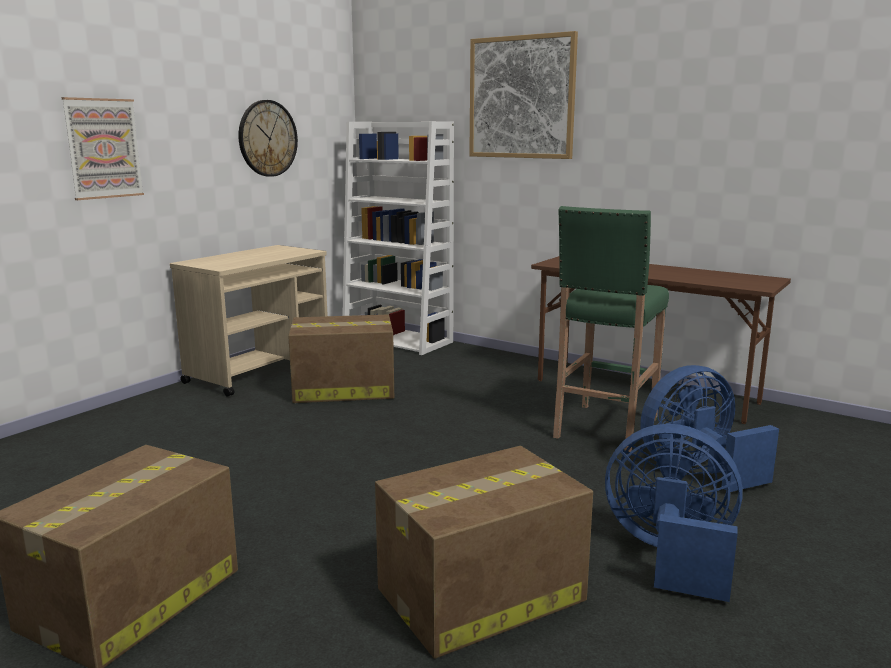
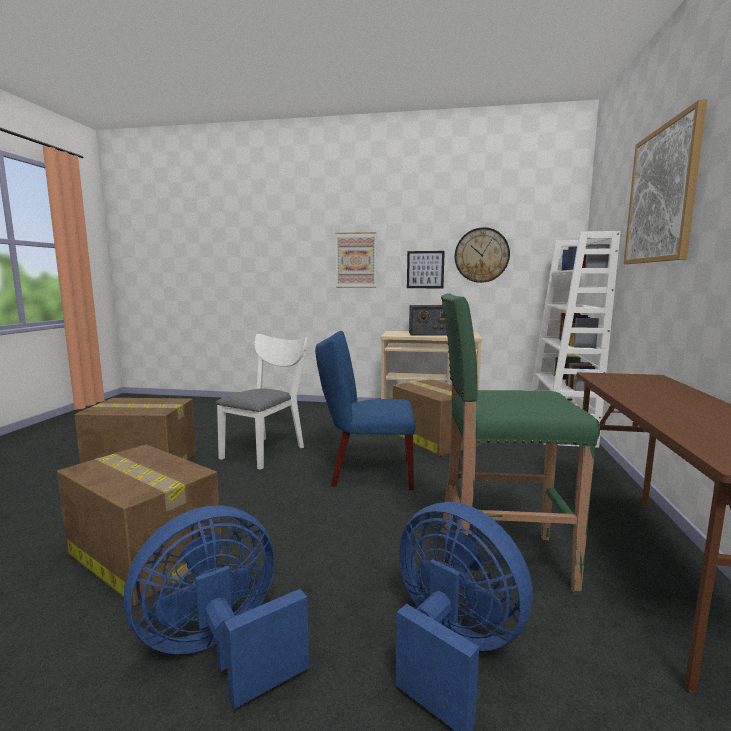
camera: 65 degrees right, 5 degrees down
(206, 161) = (425, 269): none -> picture
(235, 485) = (267, 450): none -> white chair
(250, 256) = (431, 333): none -> radio
(394, 440) = (366, 473): none -> blue chair
(670, 555) = (220, 650): blue fan -> blue fan turned 120 degrees counterclockwise

